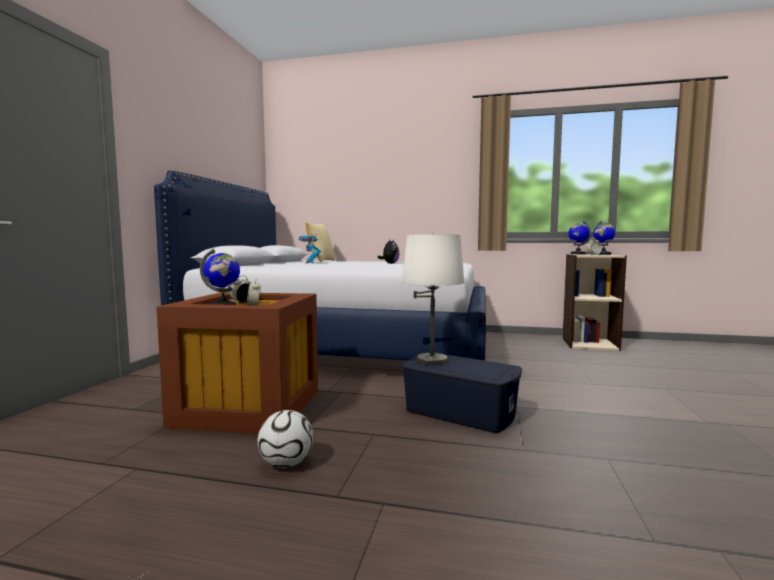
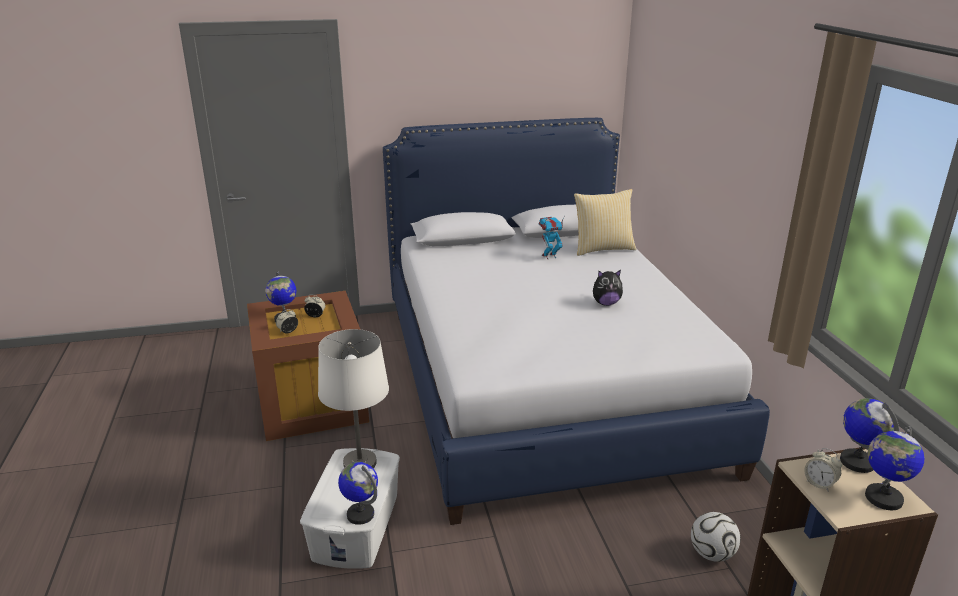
camera: 65 degrees right, 20 degrees up
(286, 463) = (221, 461): football -> football (712, 553)
(460, 411) = (357, 526): blue storage box -> white storage box
(501, 367) = (360, 514): none -> globe

